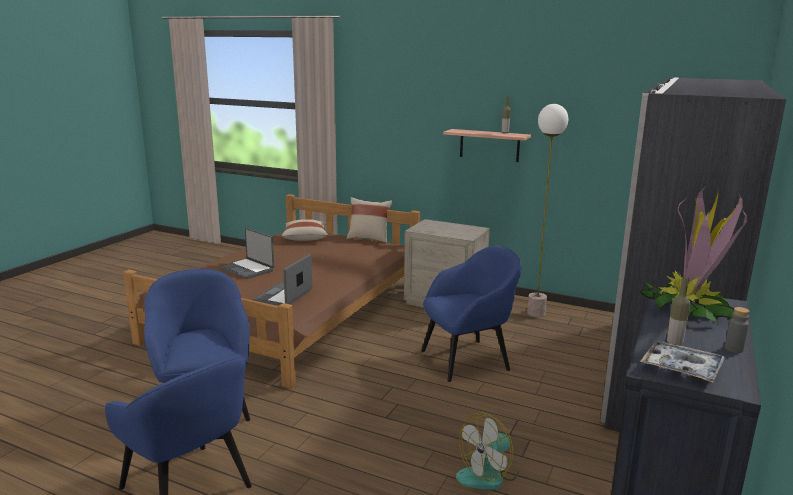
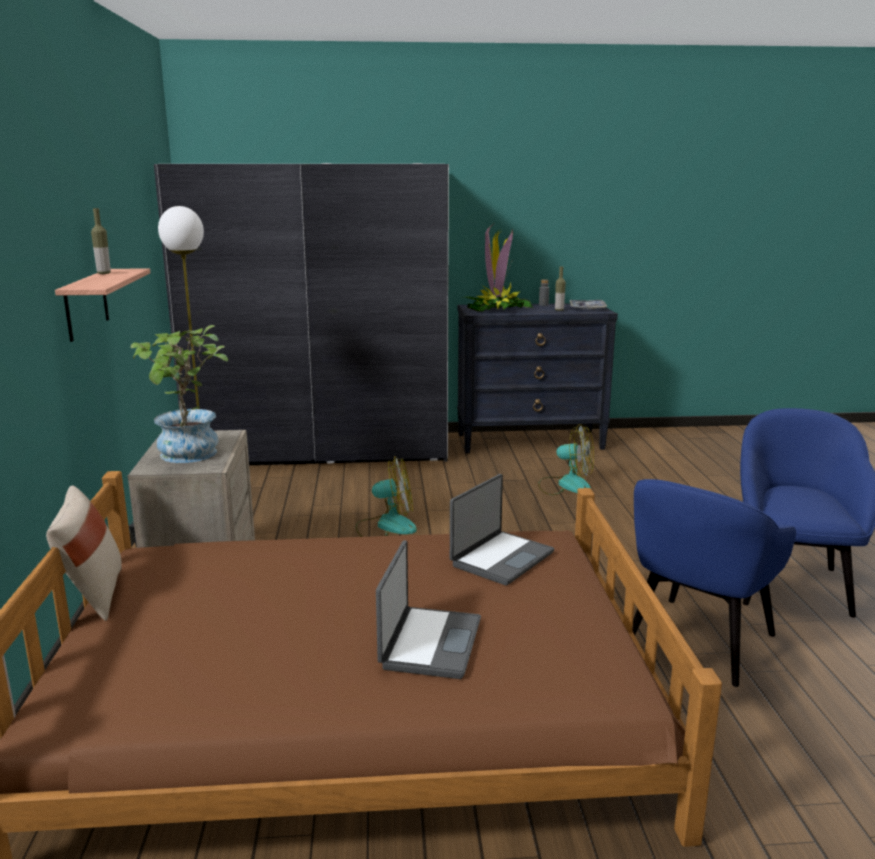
camera: 120 degrees left, 0 degrees up
(284, 296) = (500, 558): laptop -> laptop turned 45 degrees counterclockwise
(305, 238) = (140, 668): beige pillow -> none
(438, 228) = (189, 456): none -> potted plant
(467, 359) = (386, 526): blue armchair -> fan

